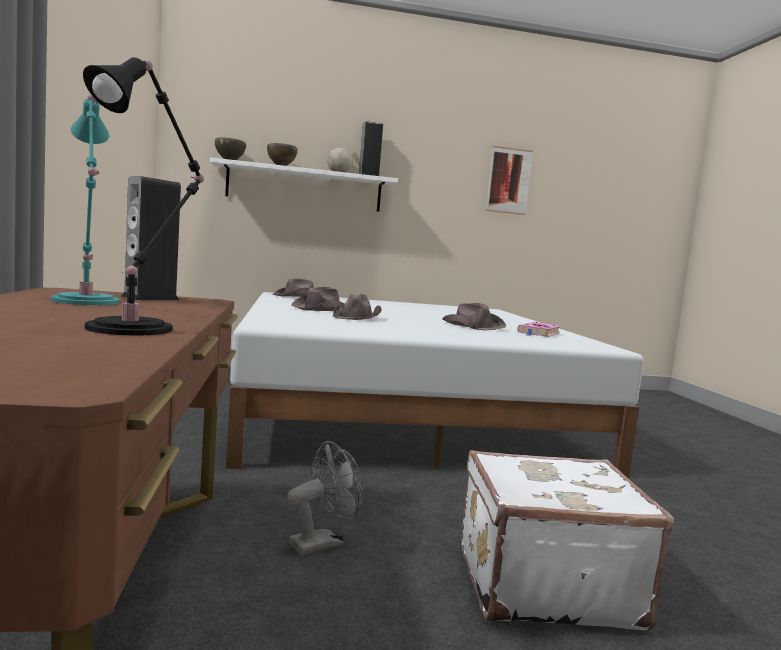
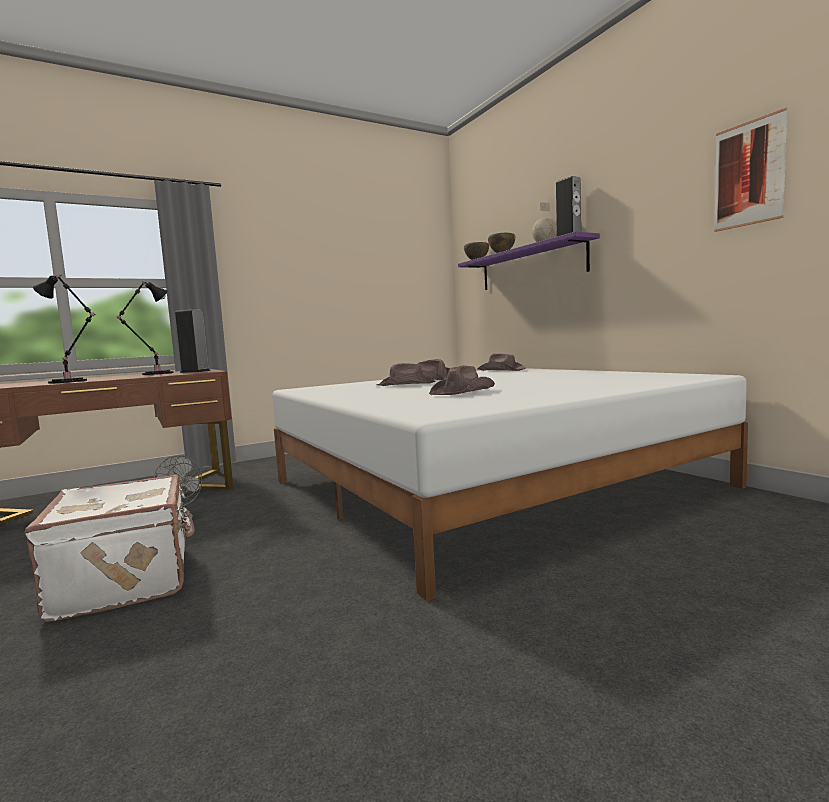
camera: 70 degrees right, 0 degrees up
(85, 302) = (155, 374): turquoise table lamp -> black table lamp
(305, 188) = (530, 266): white shelf -> purple shelf
(538, 333) = (488, 399): pink book -> none

